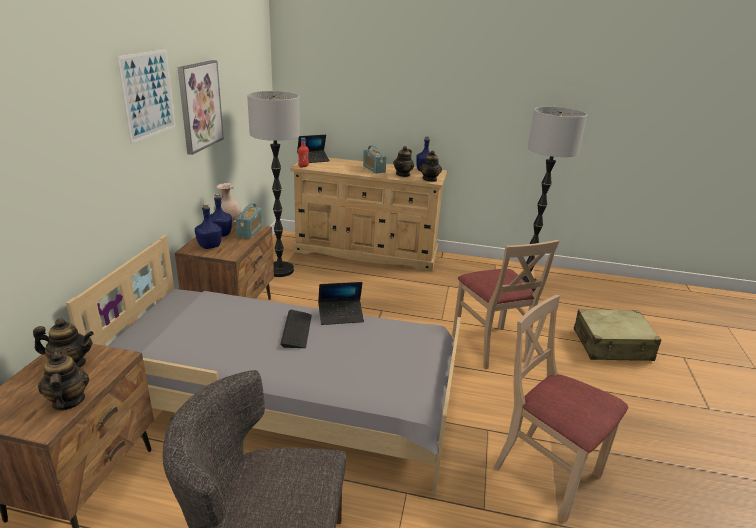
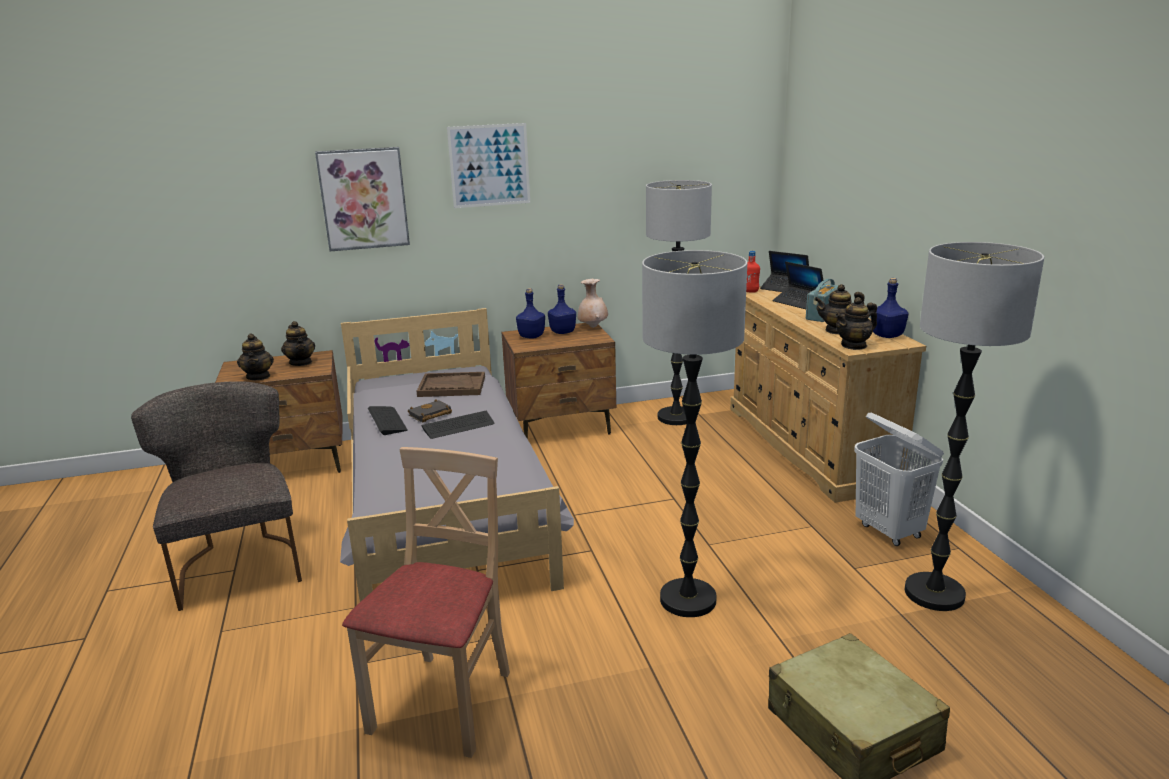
camera: 65 degrees right, 5 degrees down
(68, 401) = (258, 377): teapot -> teapot turned 120 degrees clockwise
(200, 106) = (583, 187): picture -> picture (363, 199)
(207, 312) = (451, 386): none -> brown tray
(239, 360) = (387, 421): none -> keyboard
(250, 231) = (587, 338): radio -> none
(255, 337) = (430, 415): none -> black book
(341, 316) = (507, 436): laptop -> laptop (798, 302)
(469, 271) = (889, 531): none -> white laundry basket
(491, 346) = (687, 600): beige chair -> floor lamp

